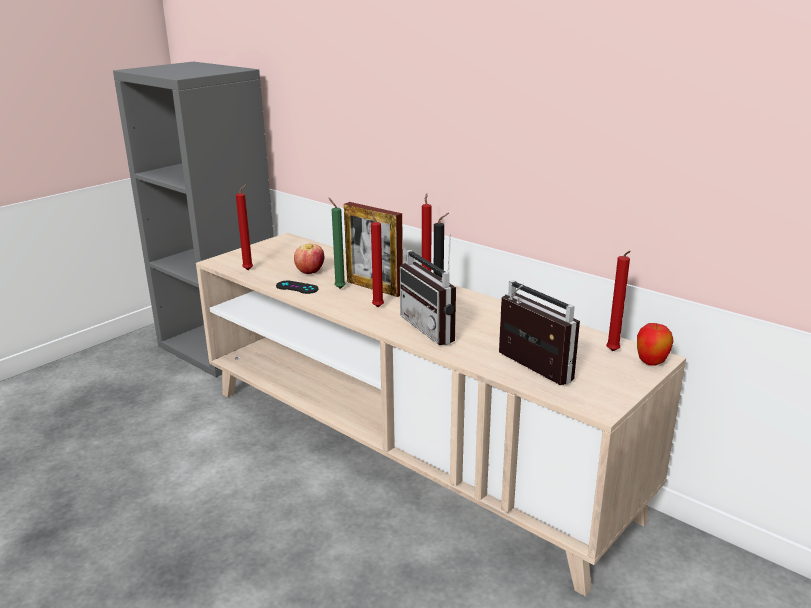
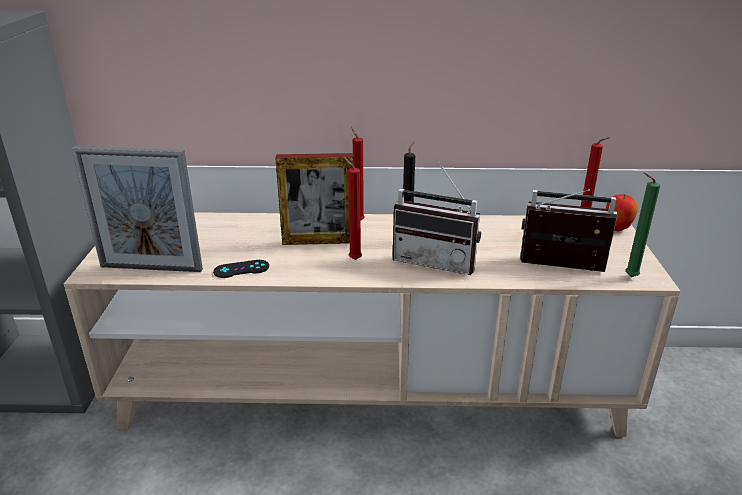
camera: 40 degrees left, 5 degrees up
(249, 269) = (151, 268): red candle -> picture frame
(310, 272) = (226, 247): apple -> none
(338, 288) = (285, 254): green candle -> green candle (628, 277)

